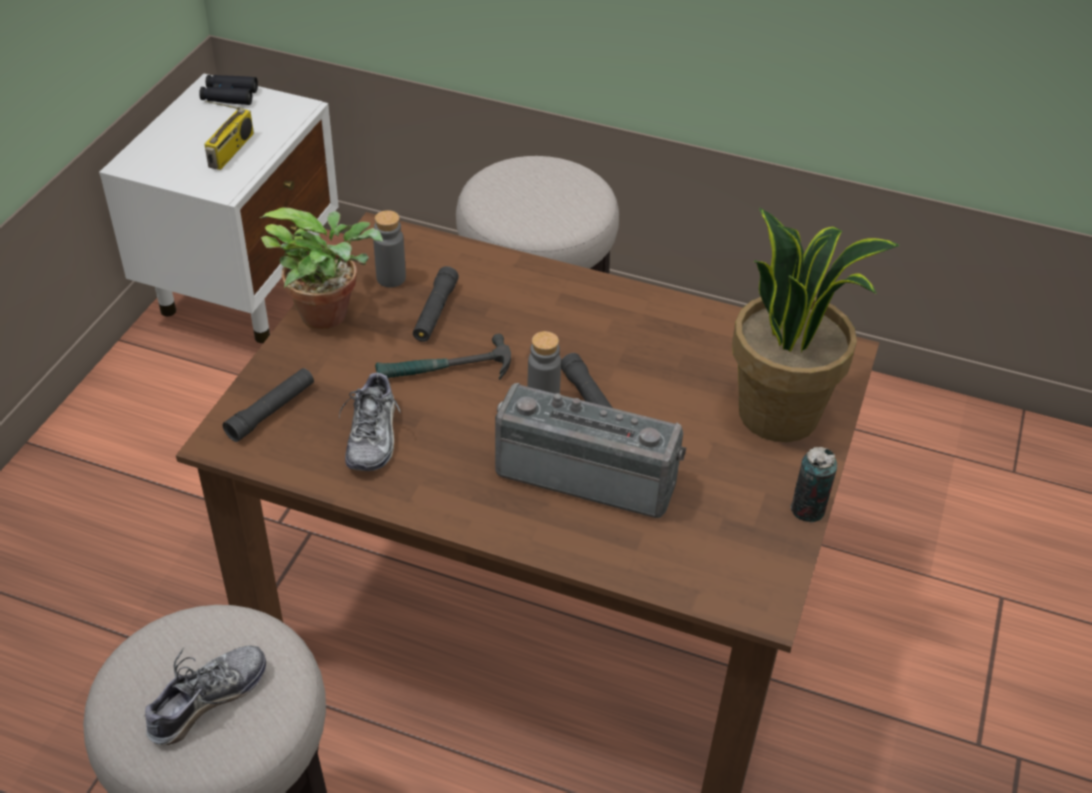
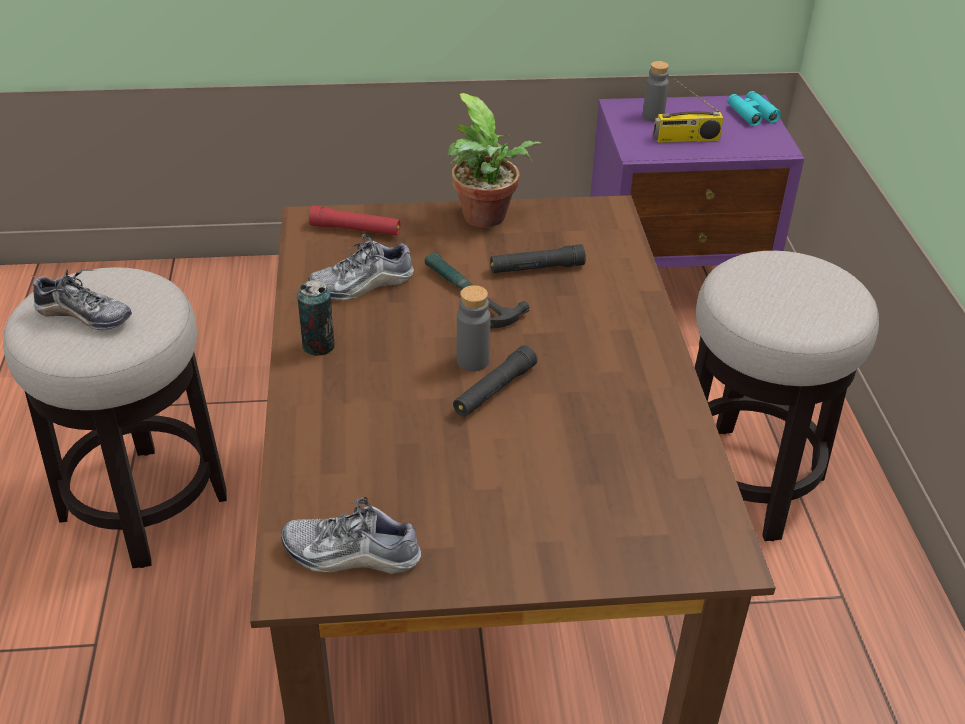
camera: 65 degrees right, 5 degrees down
(229, 96) = (752, 114): black binoculars -> turquoise binoculars
(244, 288) = (676, 277): white nightstand -> purple nightstand
(271, 411) = (355, 230): black flashlight -> red flashlight
(391, 278) = (558, 233): grey bottle -> grey bottle (653, 117)
(588, 473) = (399, 415): radio -> none
(746, 558) = (351, 554): none -> shoe
(780, 413) = (582, 528): potted plant -> none
(807, 509) = (450, 586): can -> can (318, 346)

